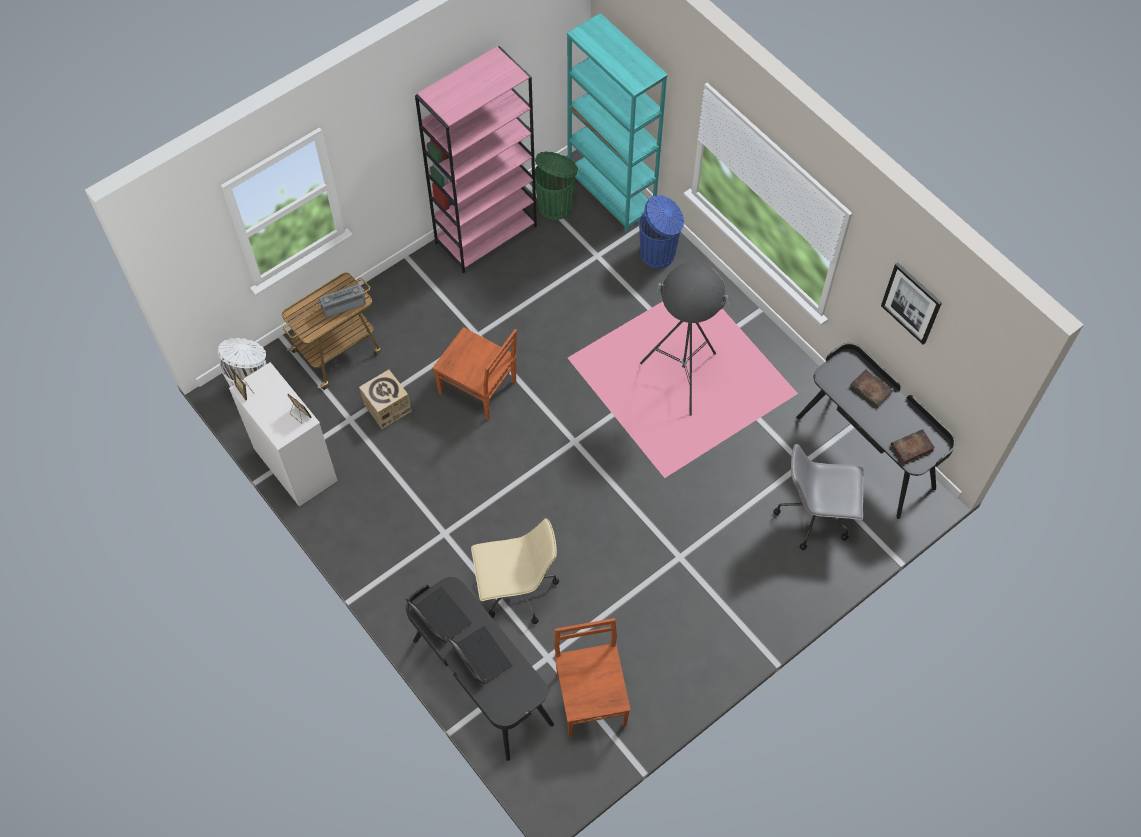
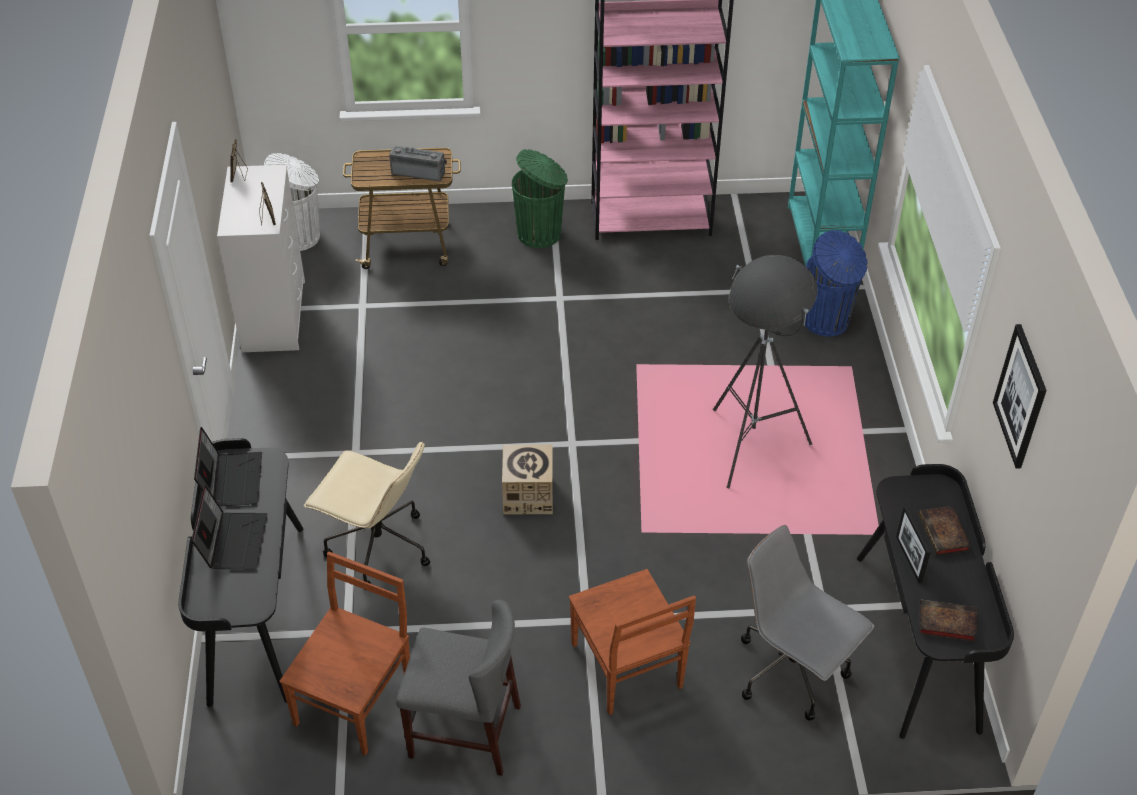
camera: 35 degrees right, 15 degrees down
(387, 408) = (408, 314): cardboard box -> cardboard box (528, 495)
(479, 388) = (516, 344): brown chair -> brown chair (627, 668)
(556, 205) = (749, 227): green trash can -> green trash can (540, 233)
(669, 673) = (464, 731): none -> grey chair
(865, 419) = (908, 559): none -> picture frame

